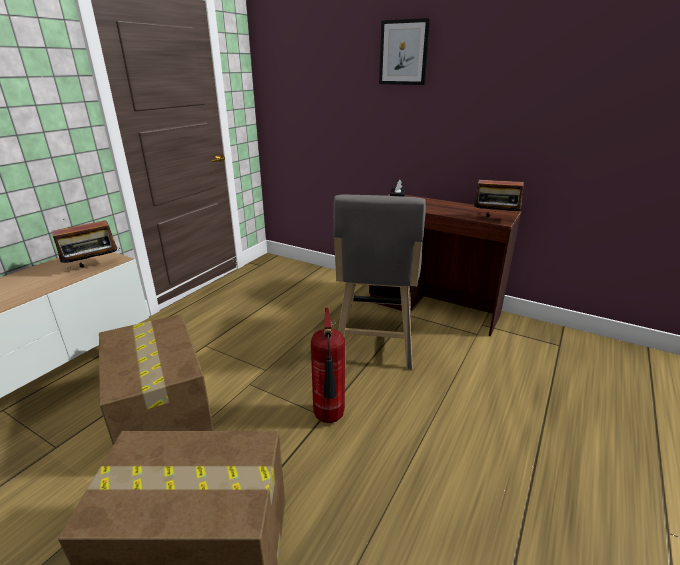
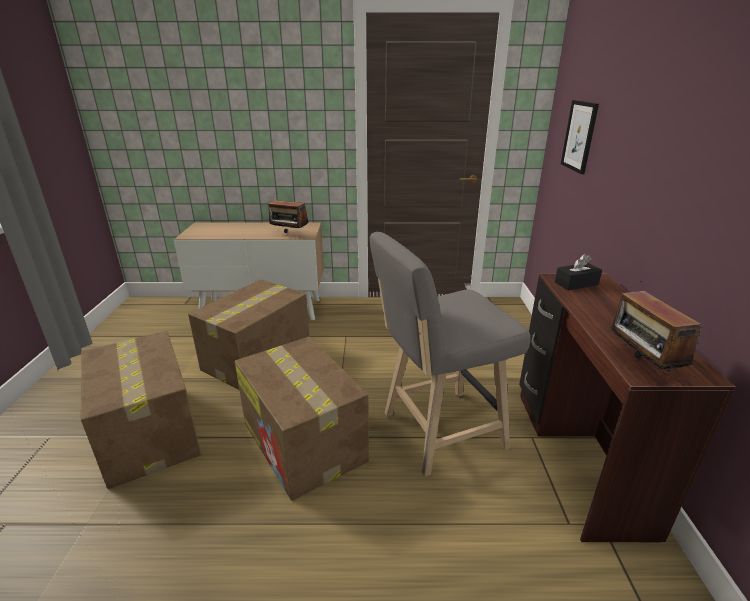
camera: 60 degrees right, 0 degrees up
(330, 419) = (305, 442): fire extinguisher -> cardboard box
(403, 53) = (671, 67): picture -> picture (579, 136)

